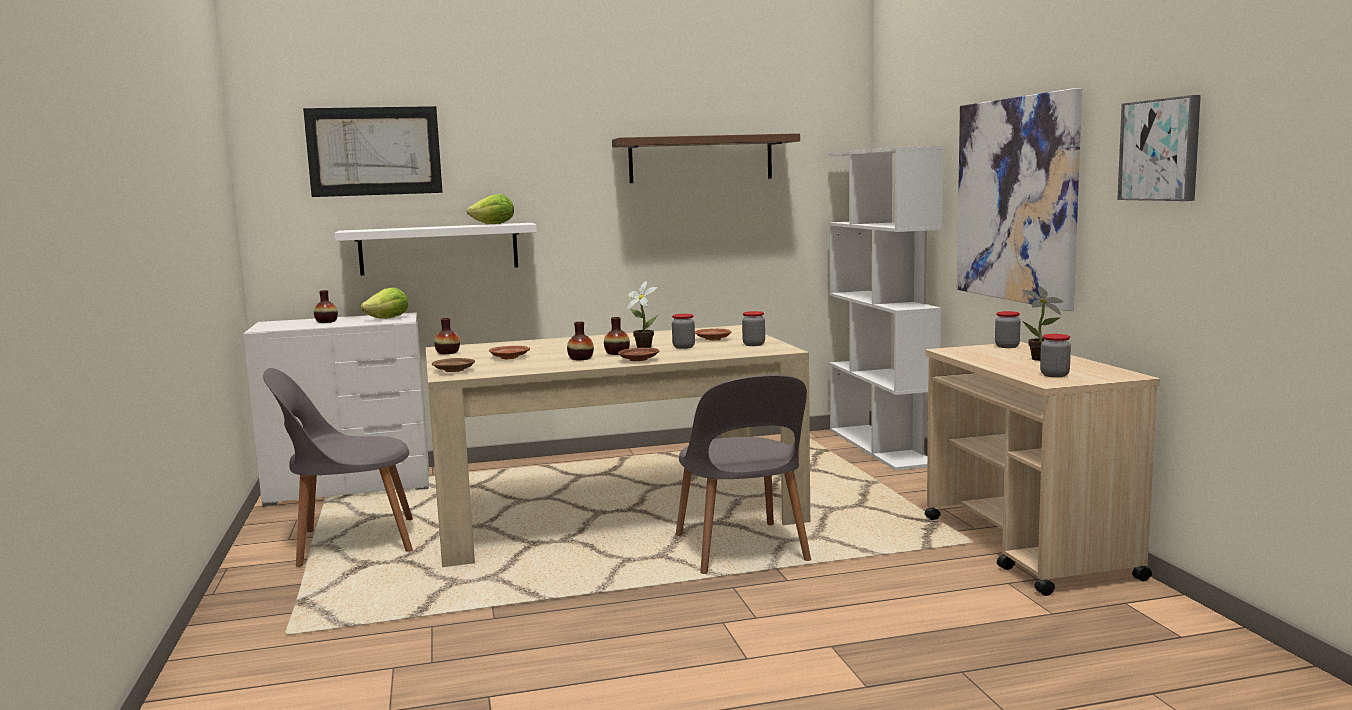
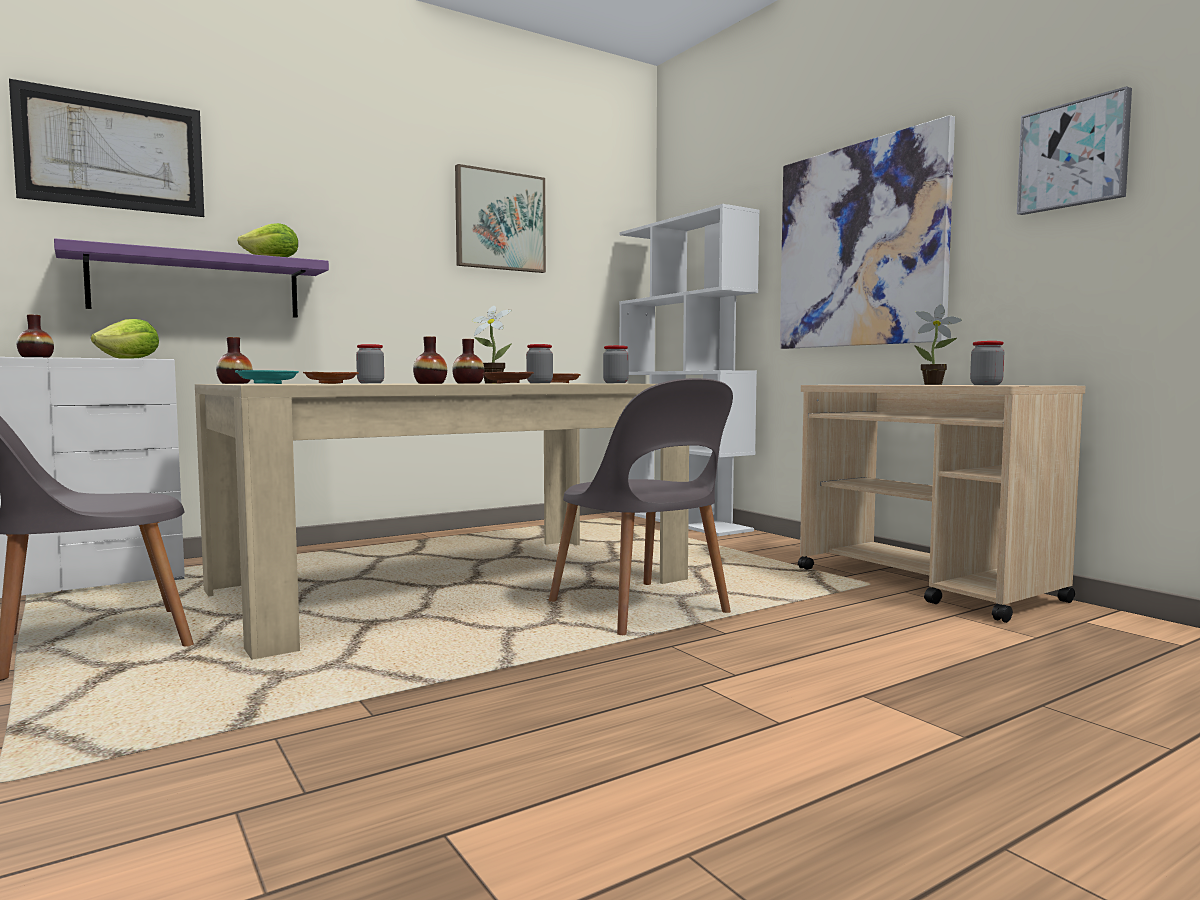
camera: 20 degrees left, 5 degrees down
(439, 248) = (197, 285): white shelf -> purple shelf
(454, 371) = (267, 384): brown plate -> turquoise plate
(701, 159) = (500, 221): brown shelf -> picture
(1007, 346) = (873, 384): jar -> jar (370, 383)

